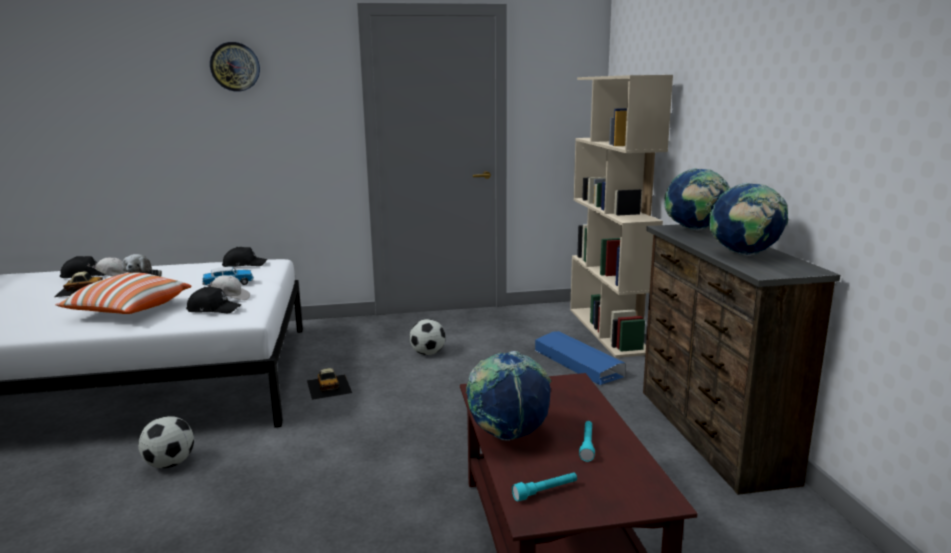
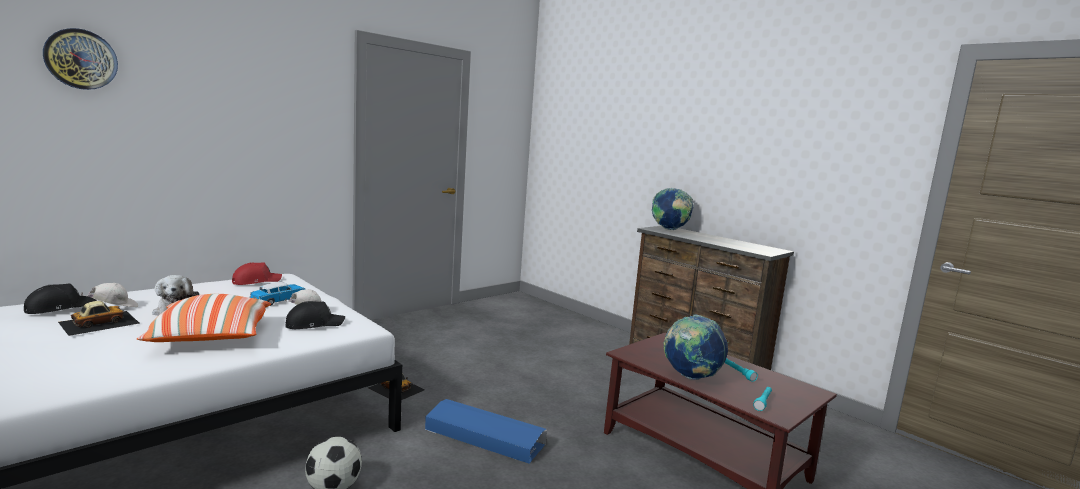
camera: 35 degrees left, 5 degrees down
(235, 67) = (232, 74): wall clock -> wall clock (81, 59)
(244, 264) = (256, 281): black cap -> red cap
(428, 353) = (446, 347): football -> none
(577, 363) = (565, 337): blue storage box -> blue storage box (484, 437)
(609, 330) = (556, 312): beige bookcase -> none
(744, 255) = (731, 243): globe -> none

